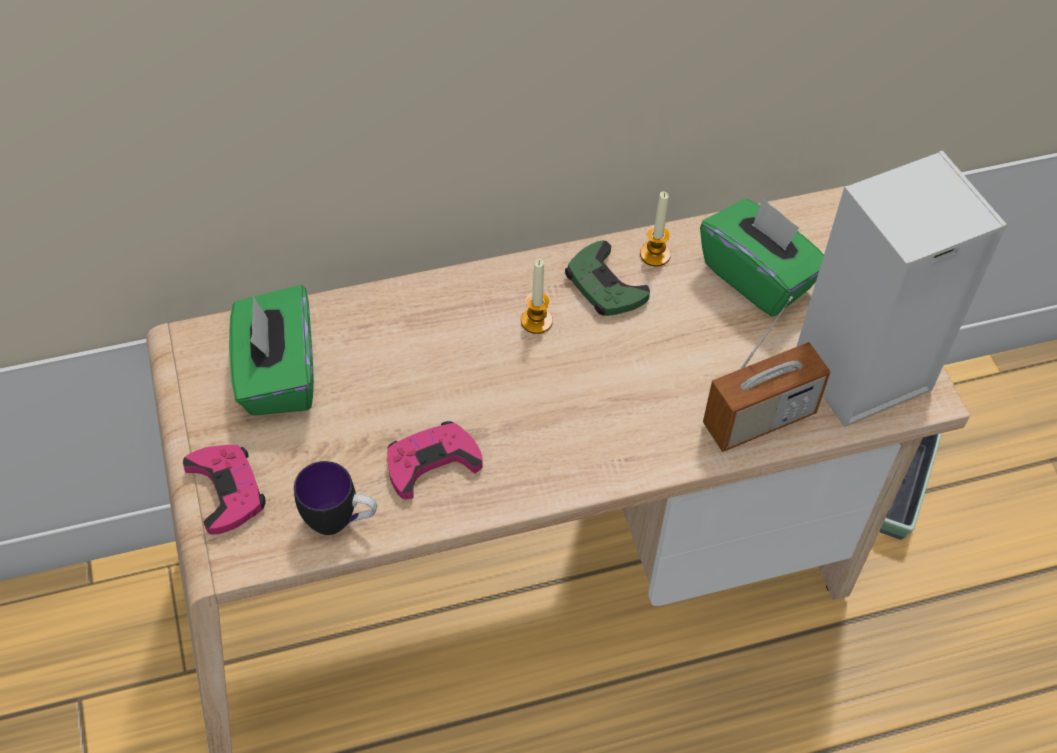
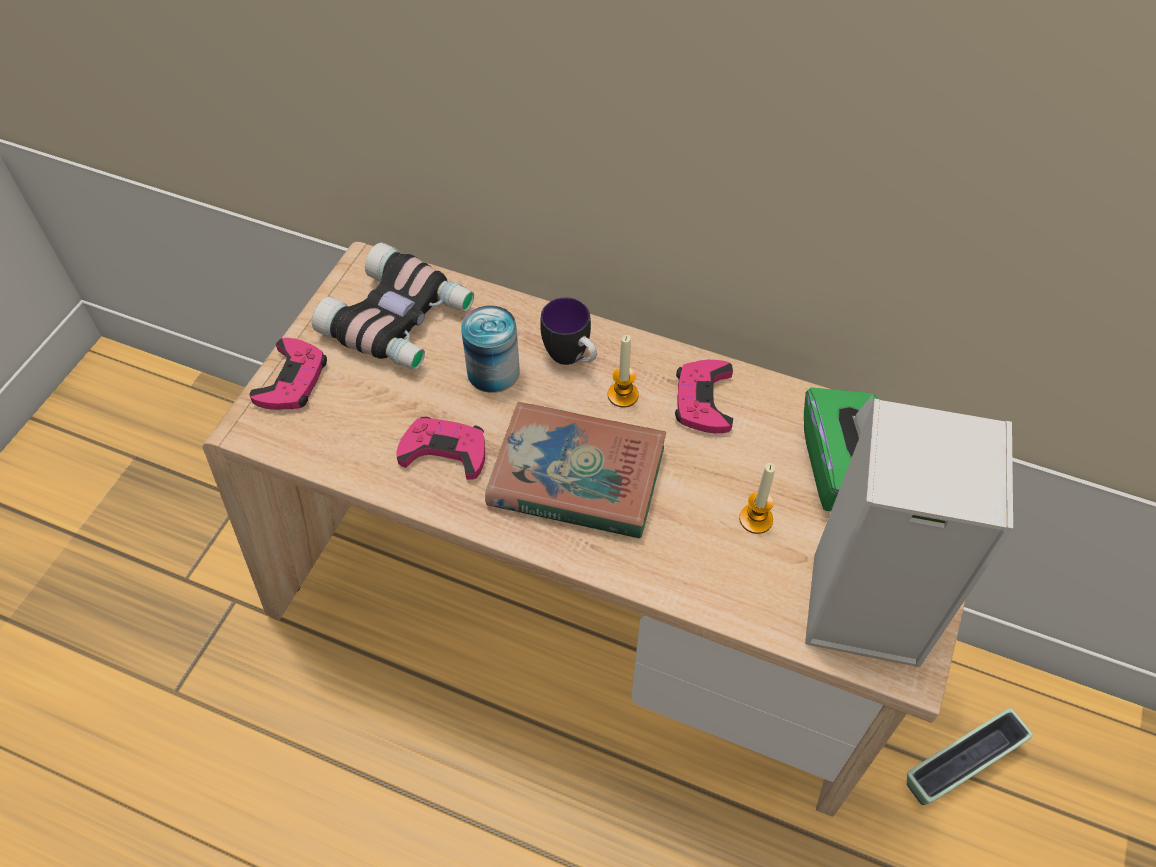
camera: 40 degrees right, 0 degrees up
(277, 375) = (400, 321): green tissue box -> binoculars
(340, 522) = (342, 451): mug -> mug (572, 359)
(407, 368) = (493, 371): none -> can
(562, 412) = (577, 477): none -> book
(604, 286) = (703, 400): green game controller -> pink game controller
(655, 254) = (769, 400): candle -> candle (755, 519)
(759, 419) = (733, 587): radio -> none

